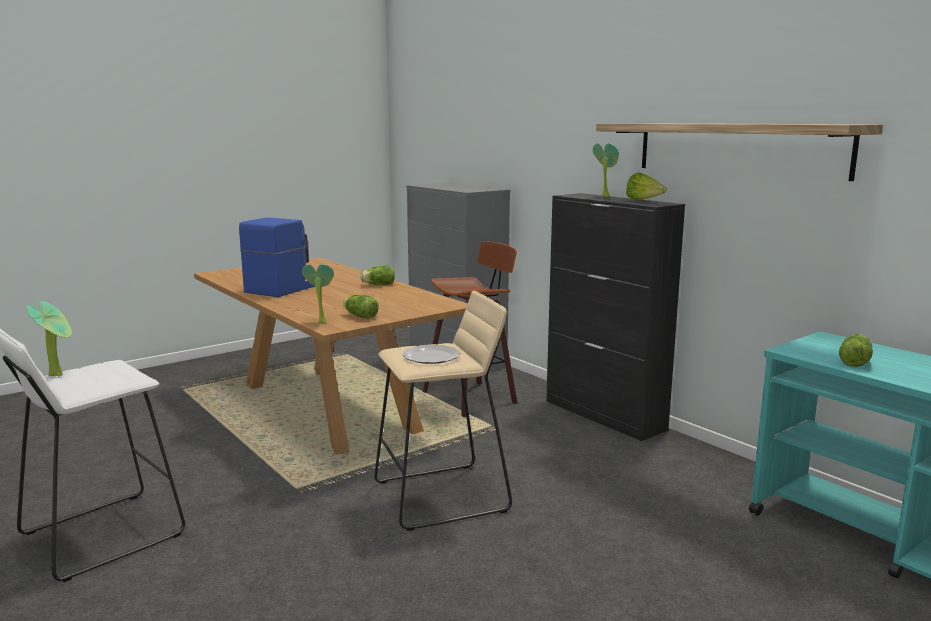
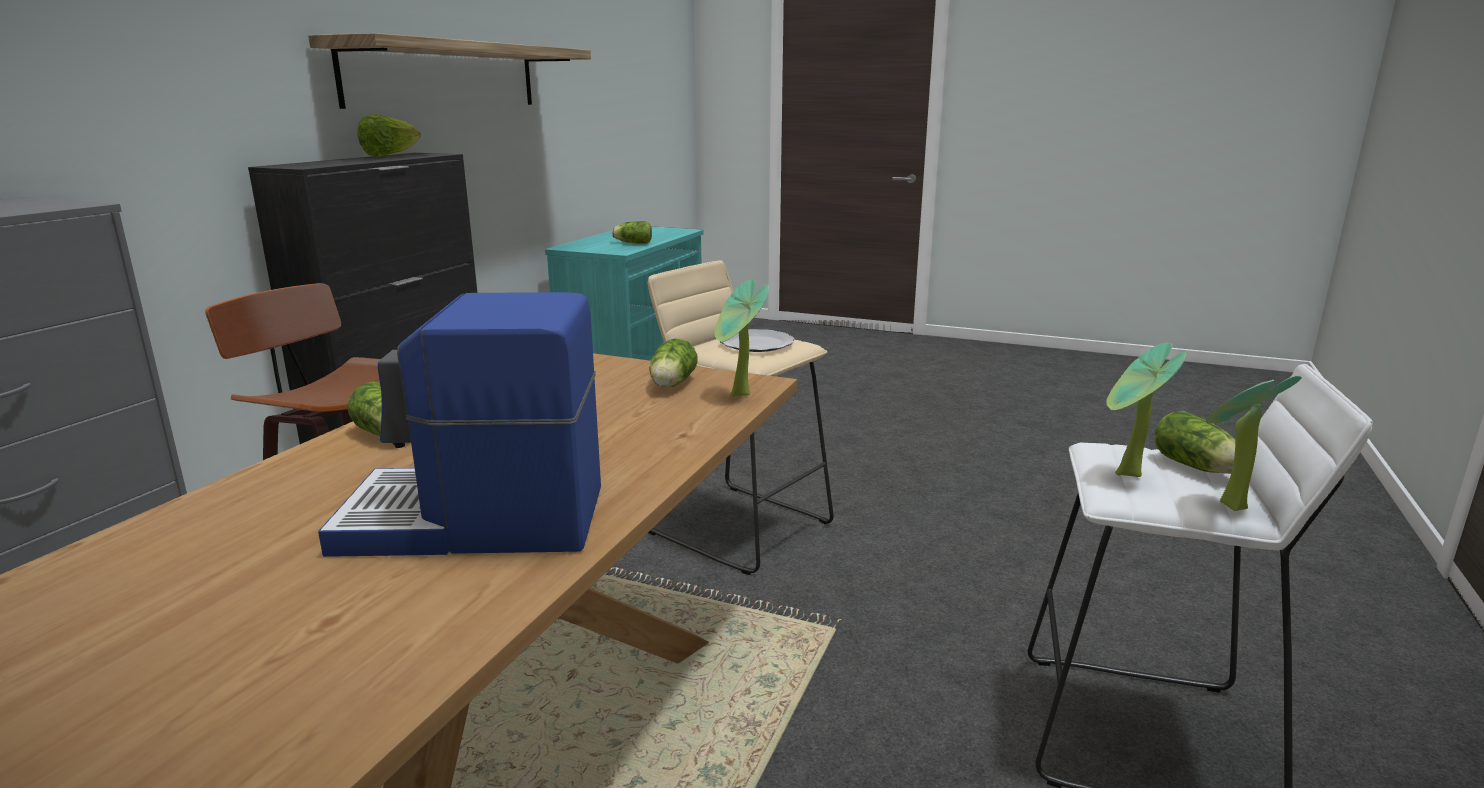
camera: 120 degrees left, 5 degrees up
(79, 384) = (1197, 468): none -> lettuce
(604, 196) = (328, 161): potted plant -> potted plant (1126, 476)

